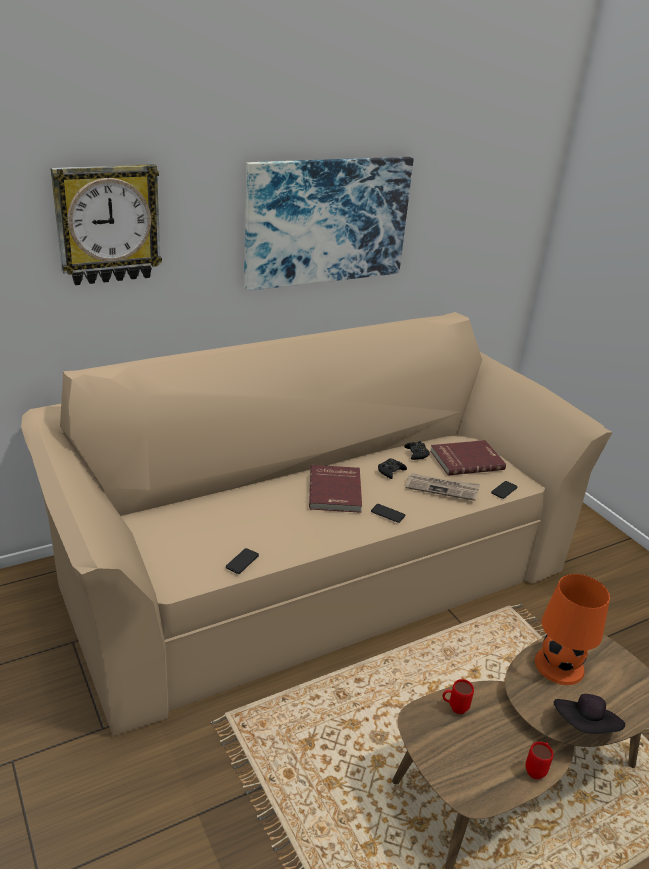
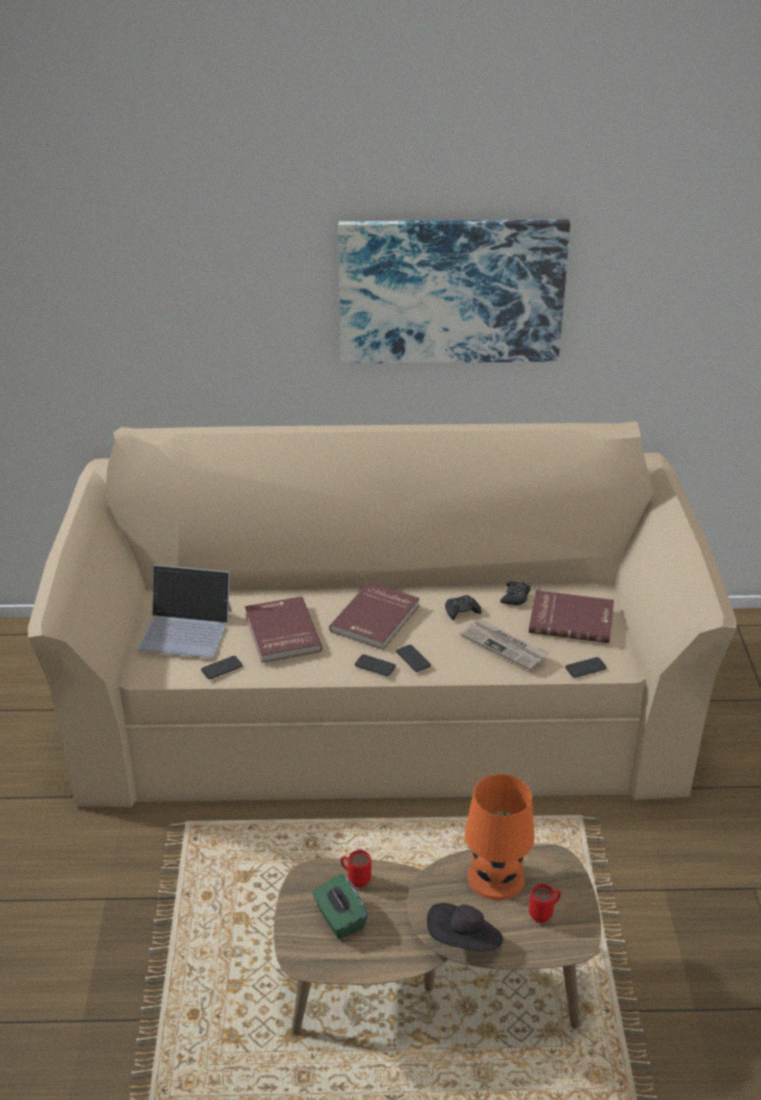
camera: 30 degrees right, 5 degrees up
(108, 224) = (178, 279): wall clock -> none
(186, 537) = (186, 629): none -> laptop
(270, 520) = (281, 632): none -> red book
(364, 526) = (375, 666): none -> phone
(470, 747) = (339, 919): none -> green tissue box
(536, 769) = (389, 962): red mug -> red mug (544, 915)

